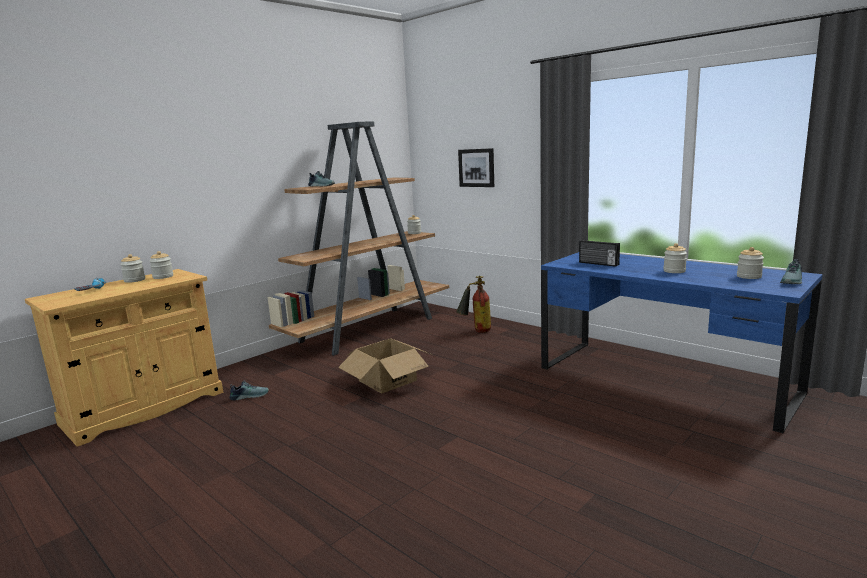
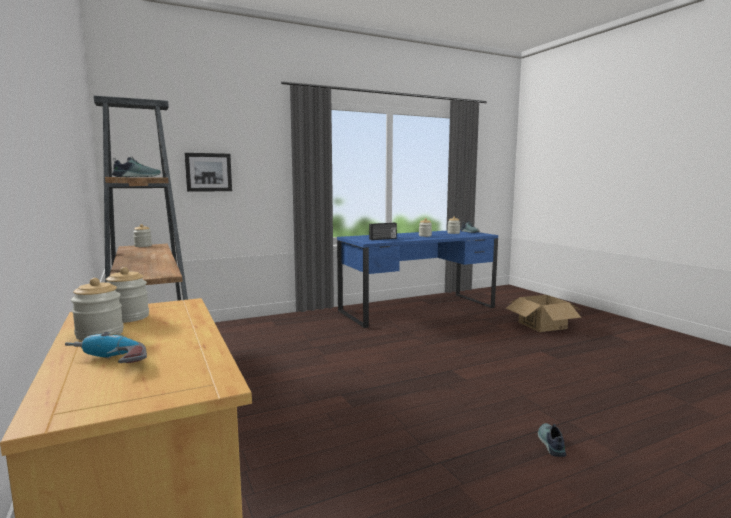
camera: 70 degrees left, 5 degrees down
(249, 396) = (252, 464): shoe -> shoe (550, 443)
(387, 380) = (316, 379): cardboard box -> cardboard box (542, 325)
(476, 331) = (255, 330): fire extinguisher -> none

